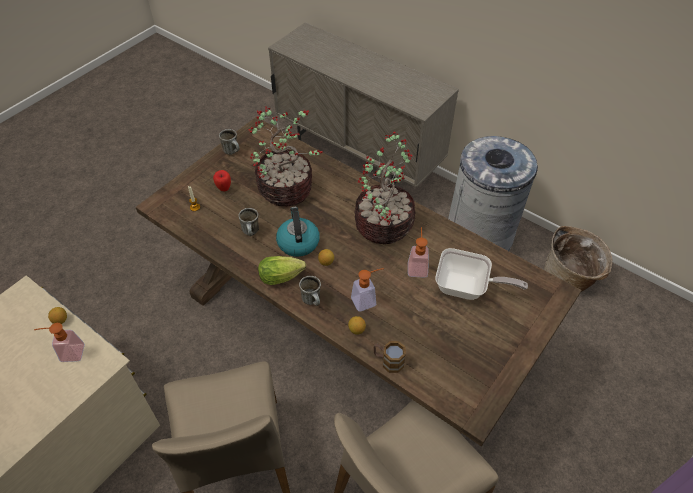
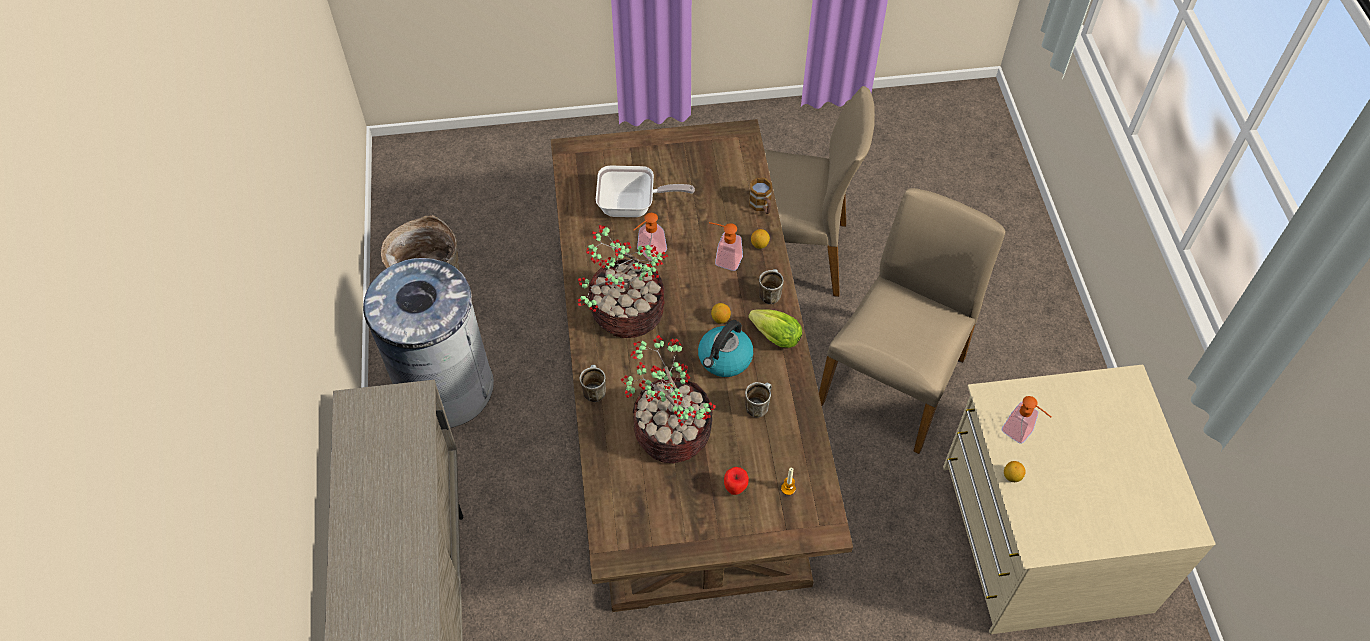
camera: 135 degrees left, 5 degrees up
(233, 151) = (675, 538): mug -> mug (593, 390)
(466, 288) = (633, 206): frying pan -> frying pan turned 120 degrees clockwise

